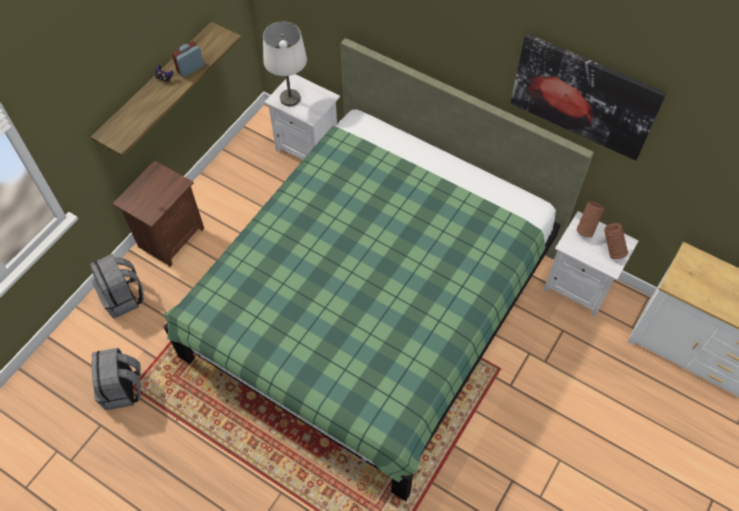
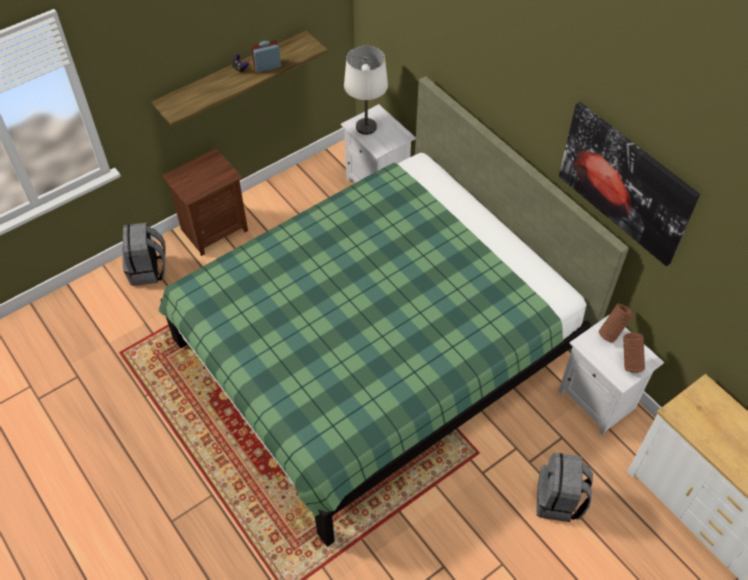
camera: 20 degrees right, 5 degrees down
(123, 389) = (111, 351): grey backpack -> grey backpack (559, 500)

